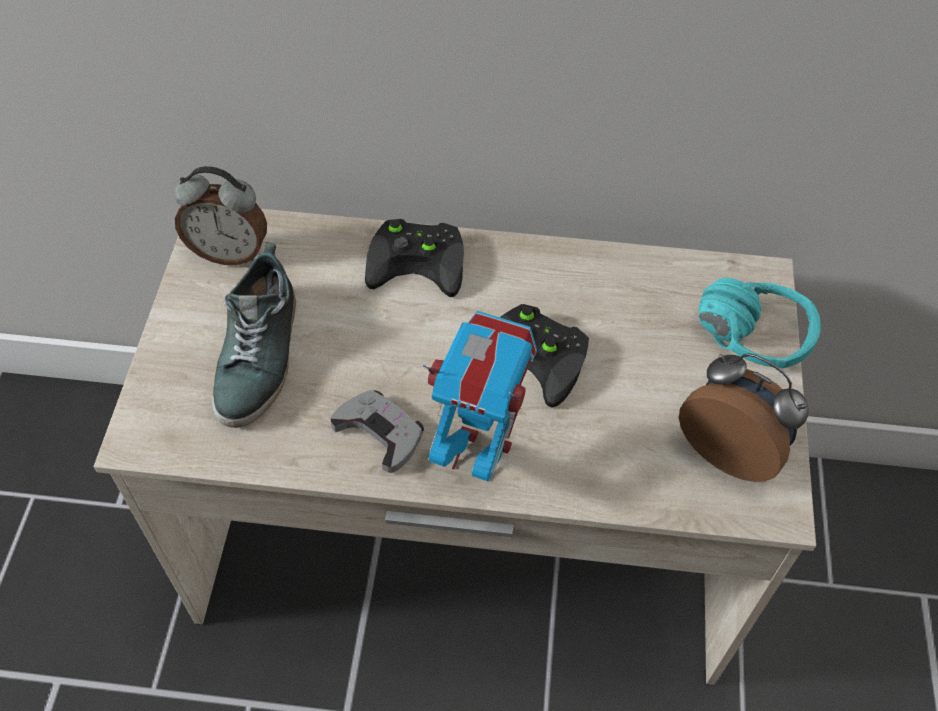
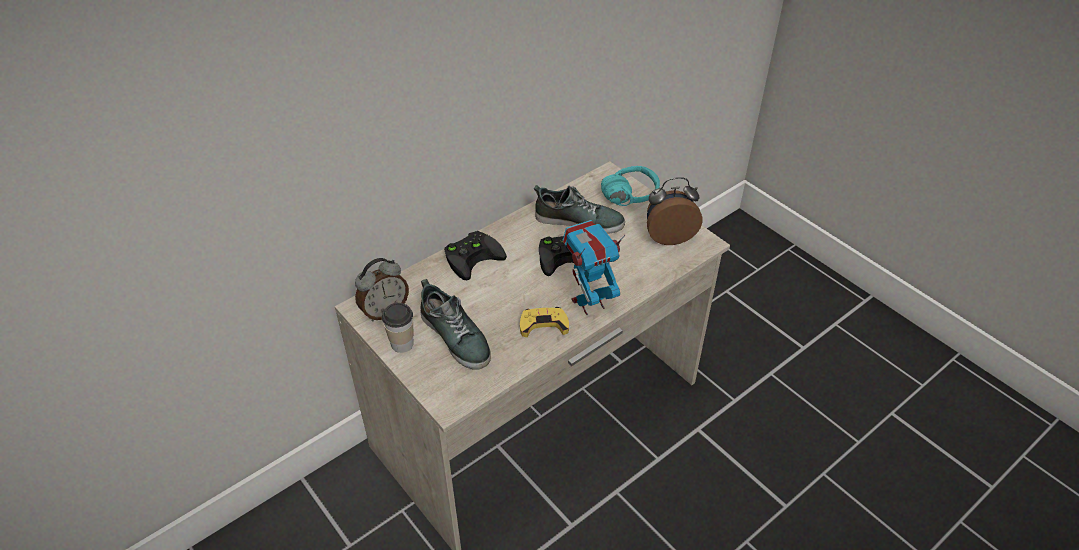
camera: 45 degrees left, 10 degrees down
(193, 311) = (402, 343): none -> cup
(380, 432) = (543, 324): grey game controller -> yellow game controller
(625, 317) = (579, 220): none -> shoe

